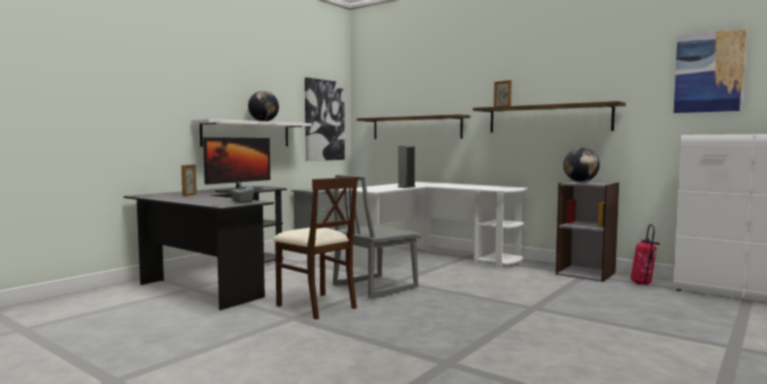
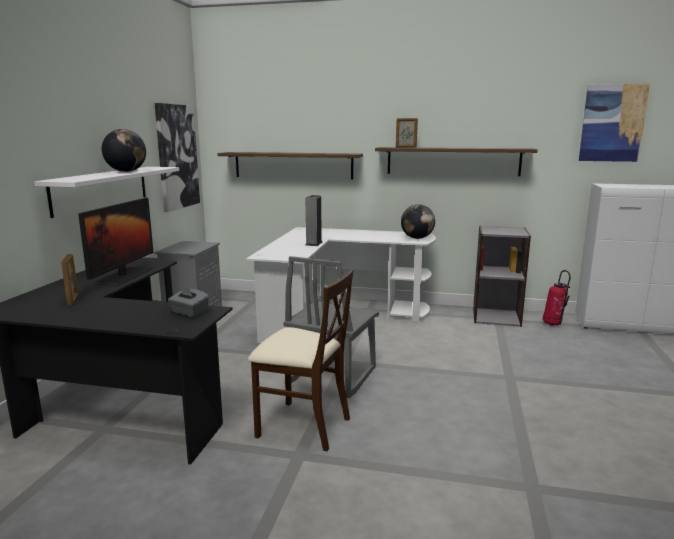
camera: 25 degrees left, 10 degrees up
(580, 181) = (494, 229): globe -> globe (417, 238)

